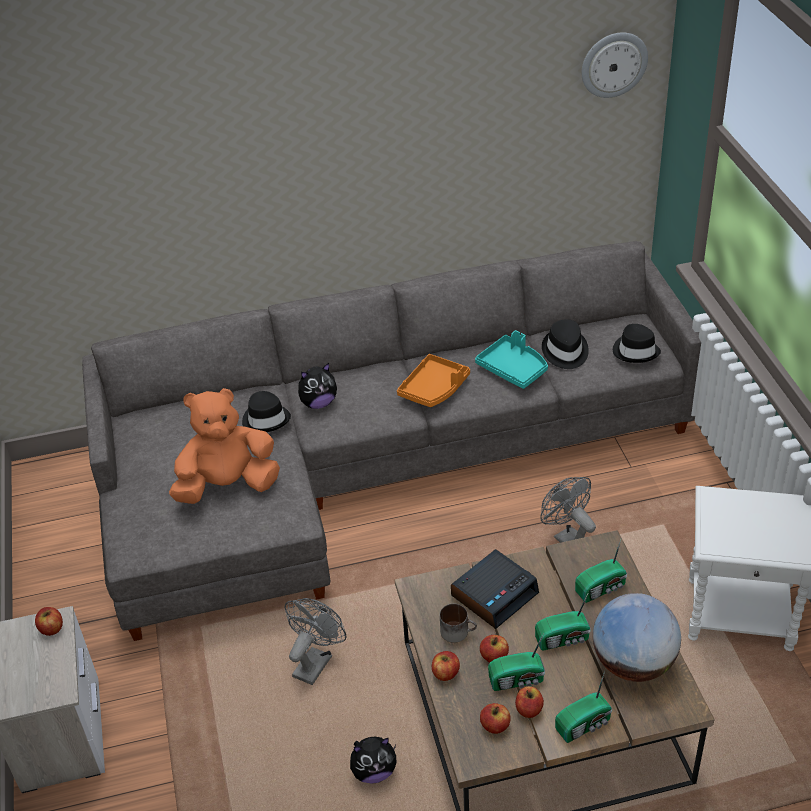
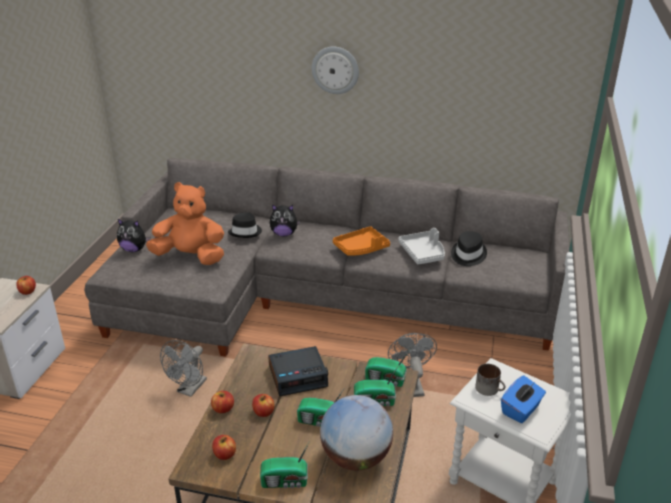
camera: 25 degrees right, 10 degrees down
(315, 661) = (189, 390): grey fan -> grey fan turned 150 degrees clockwise
(374, 771) = (166, 469): plush toy -> plush toy (134, 249)
(458, 631) = (254, 388): mug -> mug (490, 389)
(513, 369) = (423, 253): turquoise tray -> grey tray
(518, 680) = (266, 433): radio -> radio (386, 380)
(529, 709) = (256, 455): apple -> none
(613, 64) = (557, 52): wall clock -> wall clock (335, 70)
(636, 351) = (519, 269): black hat -> none
(770, 536) = (521, 410): none -> blue tissue box

